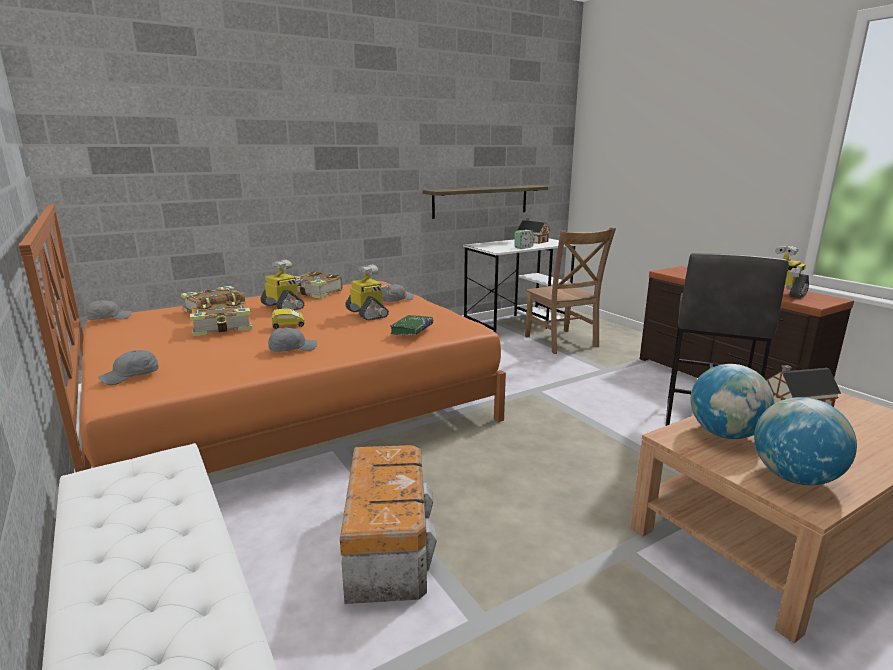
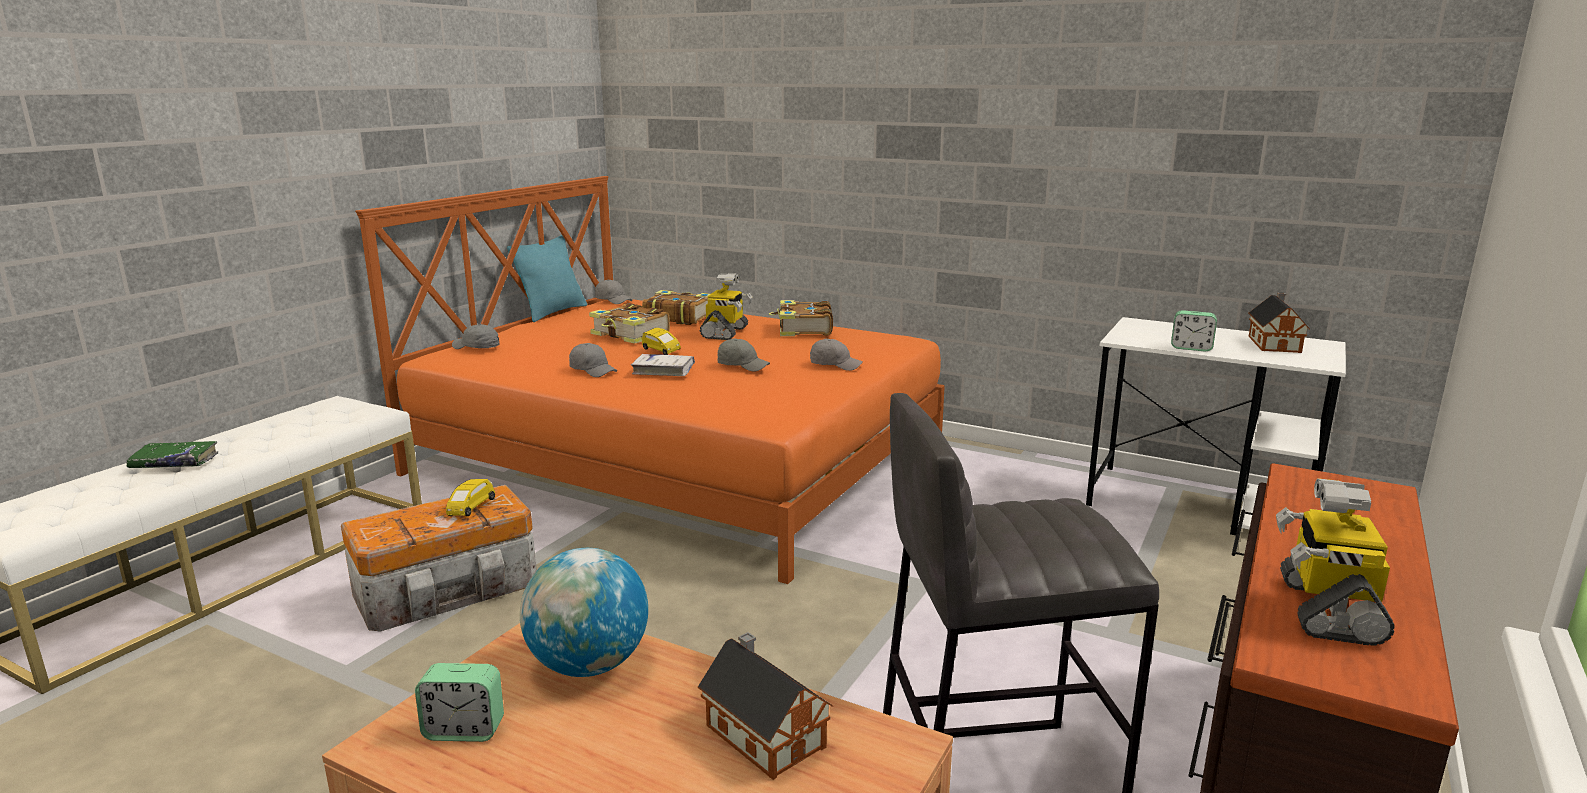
camera: 60 degrees right, 0 degrees up
(83, 340) = (553, 312): none -> turquoise pillow
(338, 331) = (663, 371): none -> white book
(368, 314) = (742, 365): toy robot -> grey cap
(390, 466) = (470, 509): none -> yellow toy car
(412, 330) = (703, 395): green book -> green book (175, 463)
(481, 201) = (1180, 241): shelf -> none
(562, 342) = (1181, 564): brown chair -> none
(794, 478) = (464, 730): globe -> alarm clock

